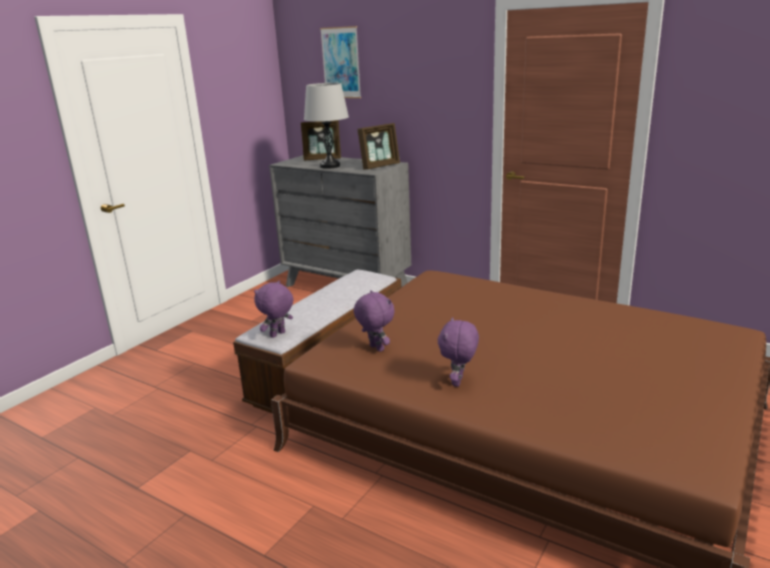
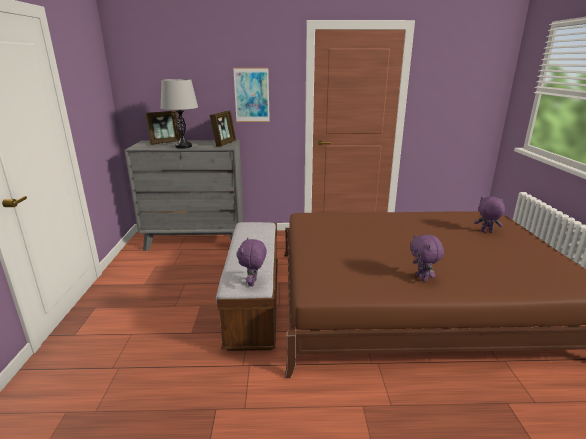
camera: 35 degrees left, 0 degrees up
(341, 63) = (174, 64): picture -> picture (252, 95)
(375, 348) = (342, 272): purple plush toy -> purple plush toy (486, 232)

